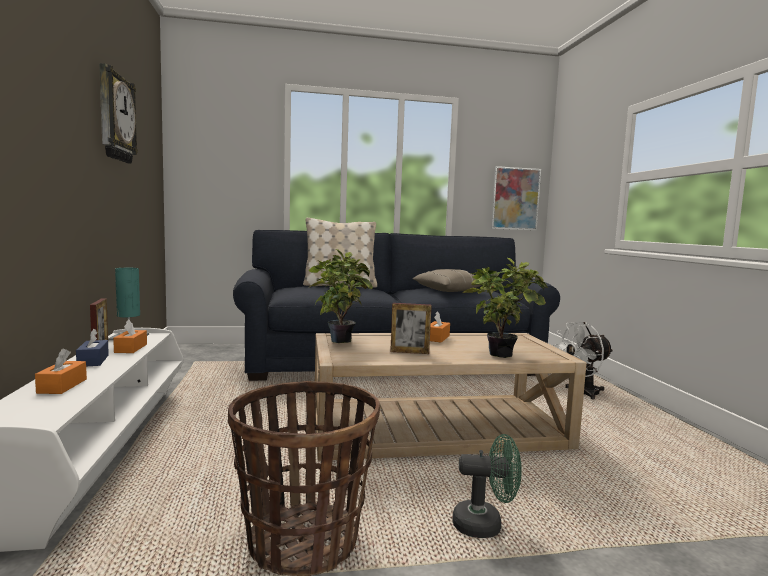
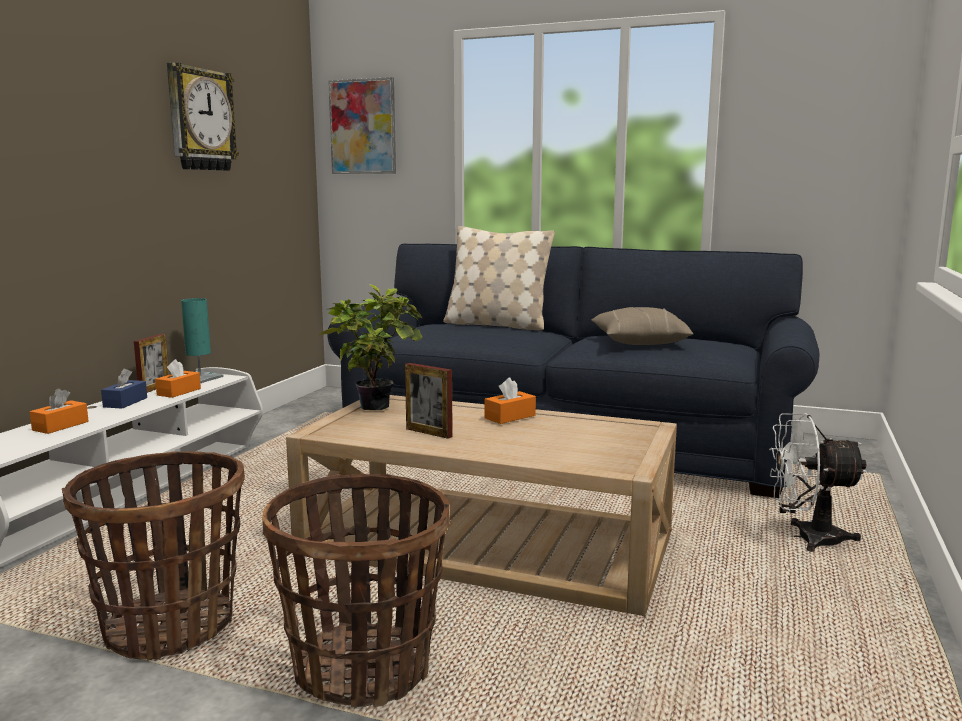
camera: 30 degrees right, 5 degrees up
(485, 525) = (363, 668): green fan -> basket
(502, 354) = (550, 452): potted plant -> none
(515, 198) = (836, 179): picture -> picture (363, 127)

